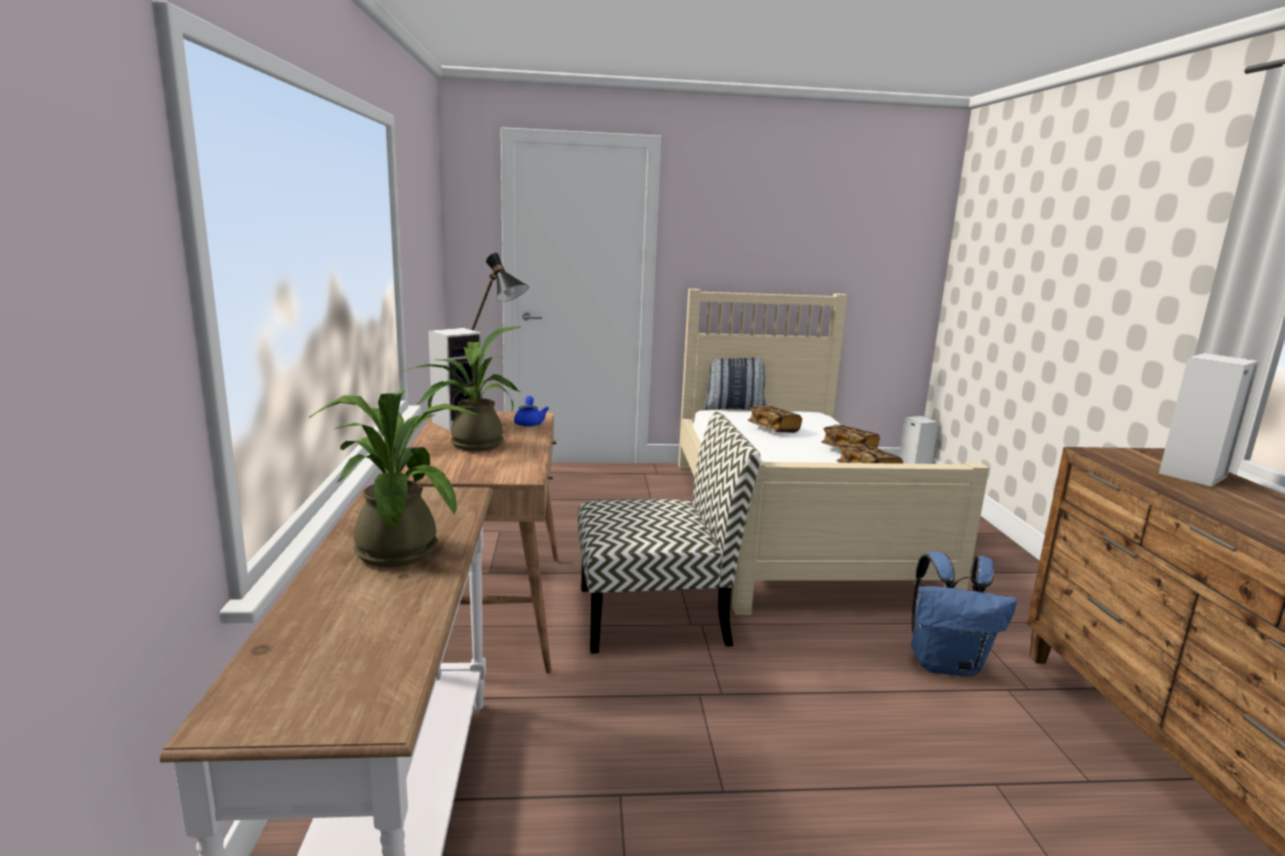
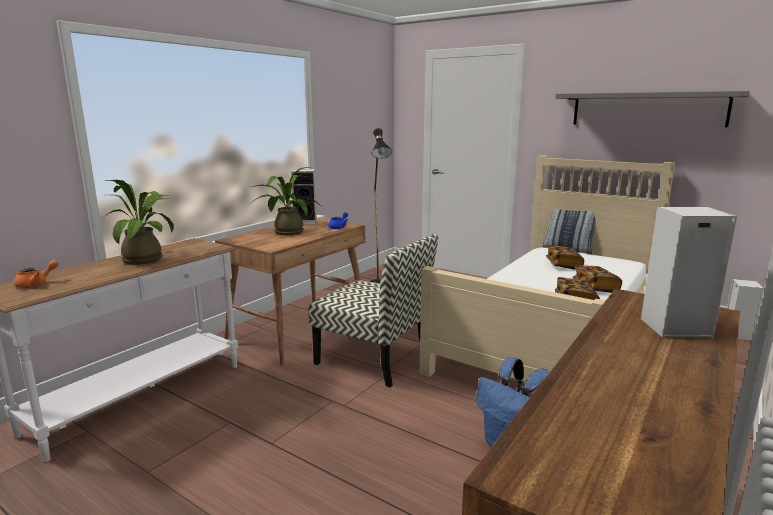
camera: 40 degrees right, 0 degrees up
(314, 670) = (36, 284): none -> orange teapot
(811, 232) = (647, 109): none -> grey shelf

